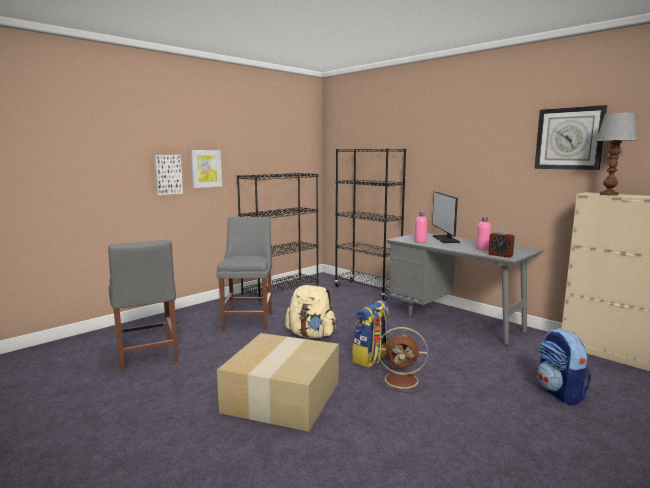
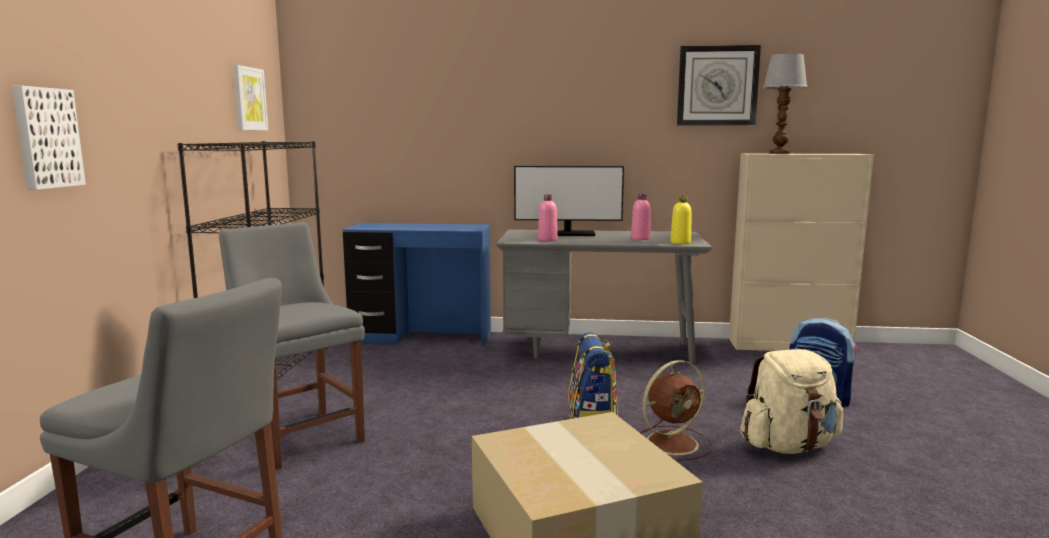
camera: 40 degrees left, 0 degrees up
(206, 168) = (119, 127): picture -> picture (249, 99)
(311, 335) = (453, 425): beige backpack -> beige backpack (788, 446)
(367, 290) = (421, 339): black bookcase -> blue desk
(445, 239) = (567, 234): monitor -> monitor turned 45 degrees counterclockwise
(500, 255) = (680, 243): alarm clock -> yellow bottle

